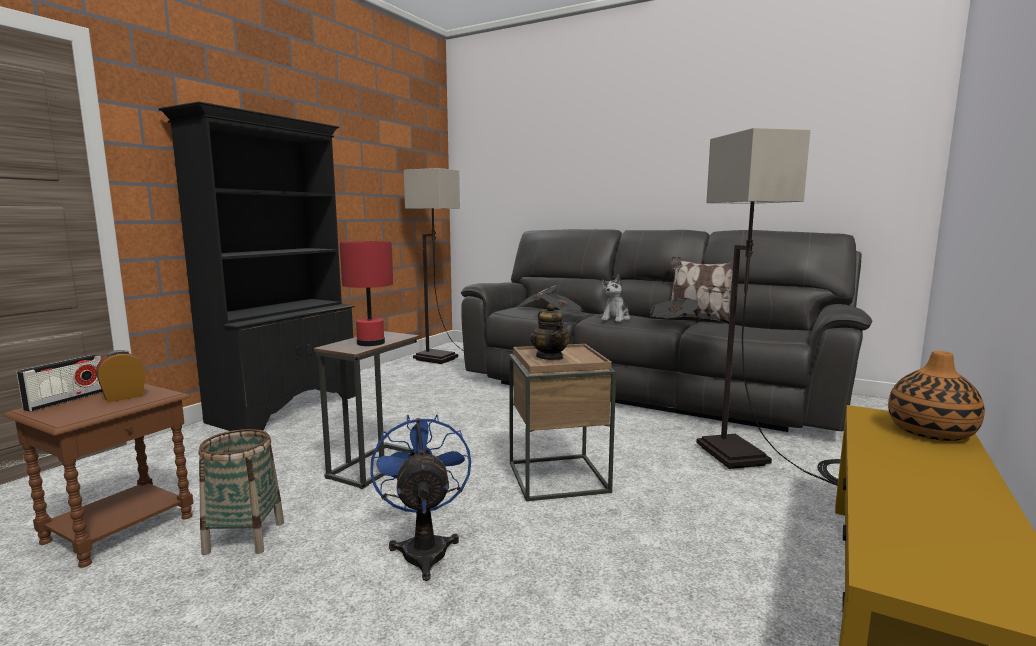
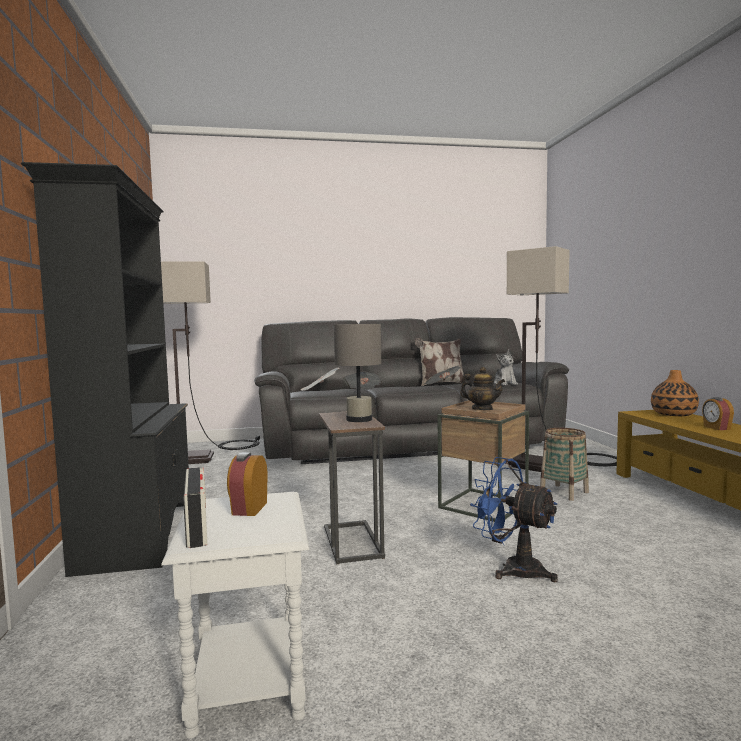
camera: 40 degrees left, 5 degrees down
(118, 528) = (245, 680): brown side table -> white side table
(245, 537) = (385, 623): basket -> basket (564, 492)
(371, 343) = (360, 419): red table lamp -> grey table lamp
(616, 318) = (401, 389): plush toy -> plush toy (505, 383)
(919, 473) = (716, 428): none -> alarm clock

